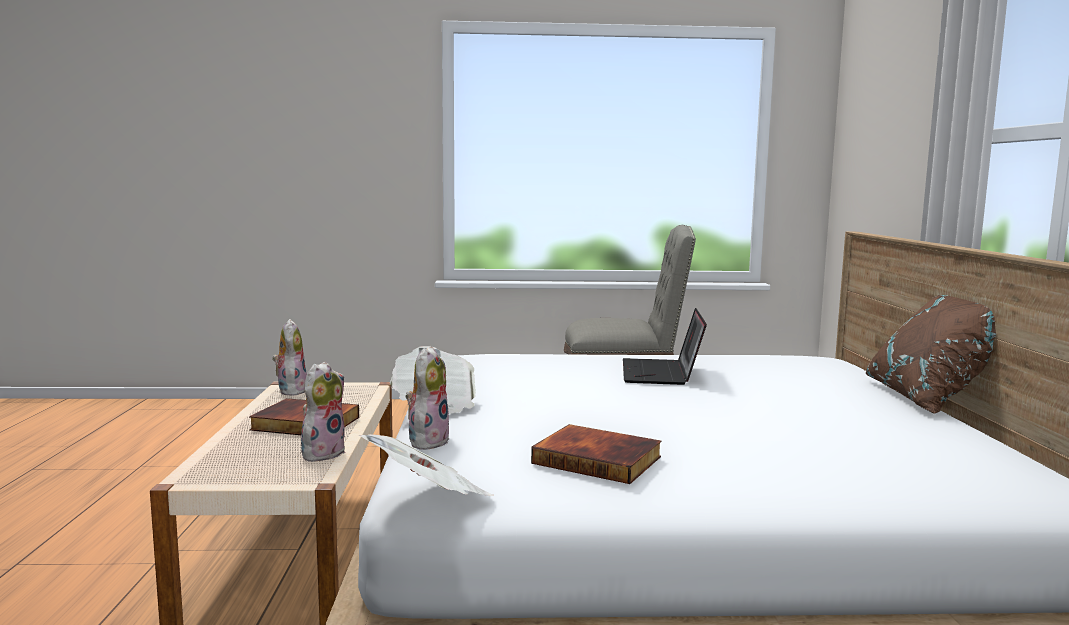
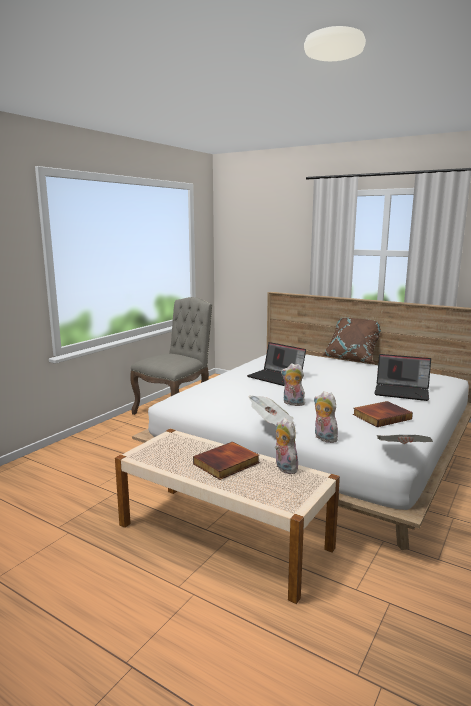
camera: 55 degrees left, 5 degrees up
(291, 390) = (148, 456): plush toy -> plush toy (292, 403)
(796, 457) = (402, 392): none -> laptop

